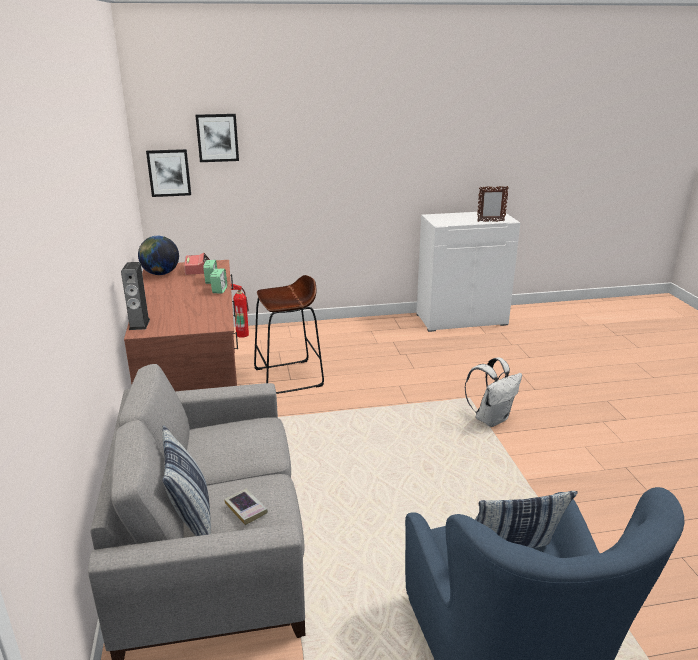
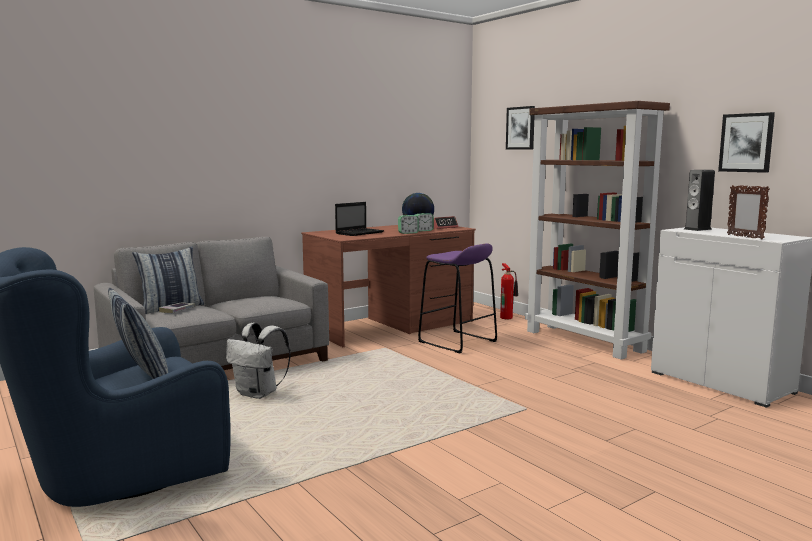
camera: 65 degrees right, 15 degrees down
(139, 324) = (325, 231): speaker -> speaker (697, 229)
(169, 173) = (488, 158): picture -> picture (746, 142)
(185, 310) = (360, 233): none -> laptop
(288, 377) = (457, 342): brown stool -> purple stool
(342, 327) = (585, 341): none -> brown bookcase
(491, 419) = (496, 424): white backpack -> white backpack (259, 394)

